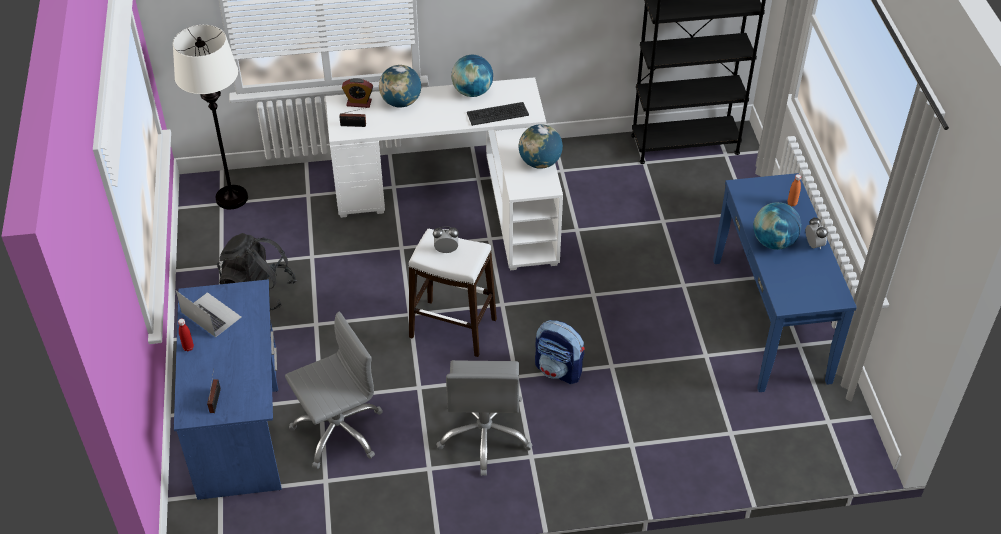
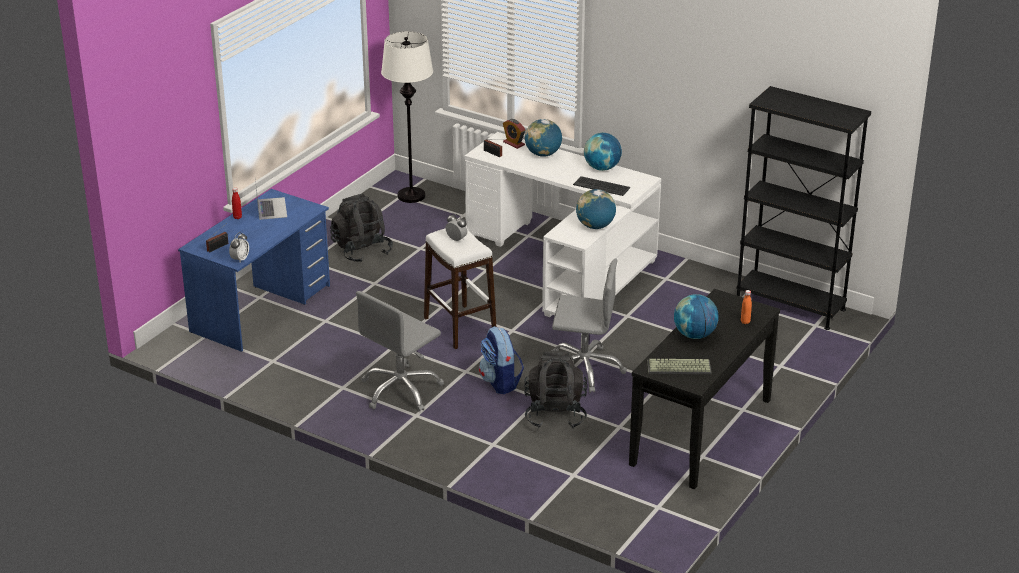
camera: 40 degrees right, 15 degrees down
(338, 431) = (313, 341): grey office chair -> grey office chair (584, 369)
(642, 375) = (555, 414): none -> black backpack
(771, 319) = (702, 432): blue console table -> black console table
(805, 288) = (678, 368): none -> keyboard
(813, 244) = (724, 350): alarm clock -> alarm clock (240, 259)

